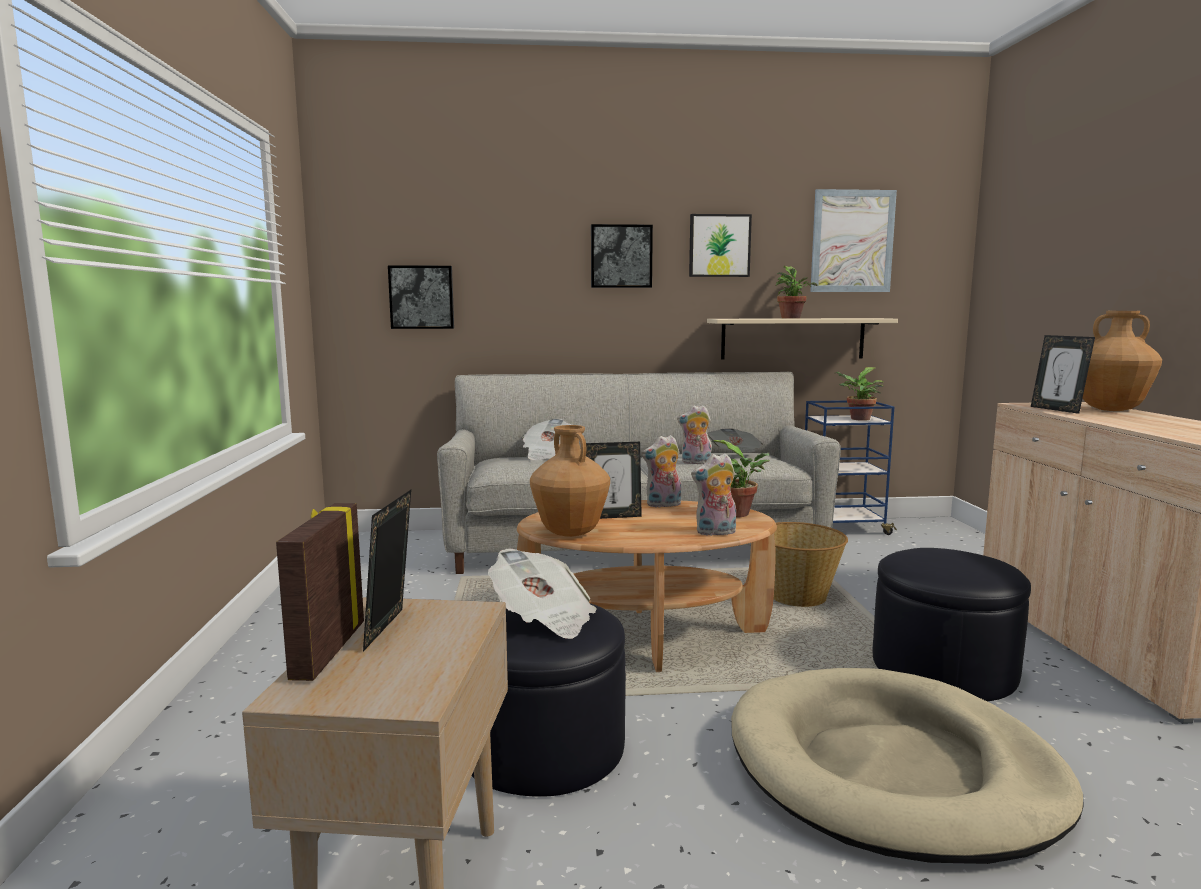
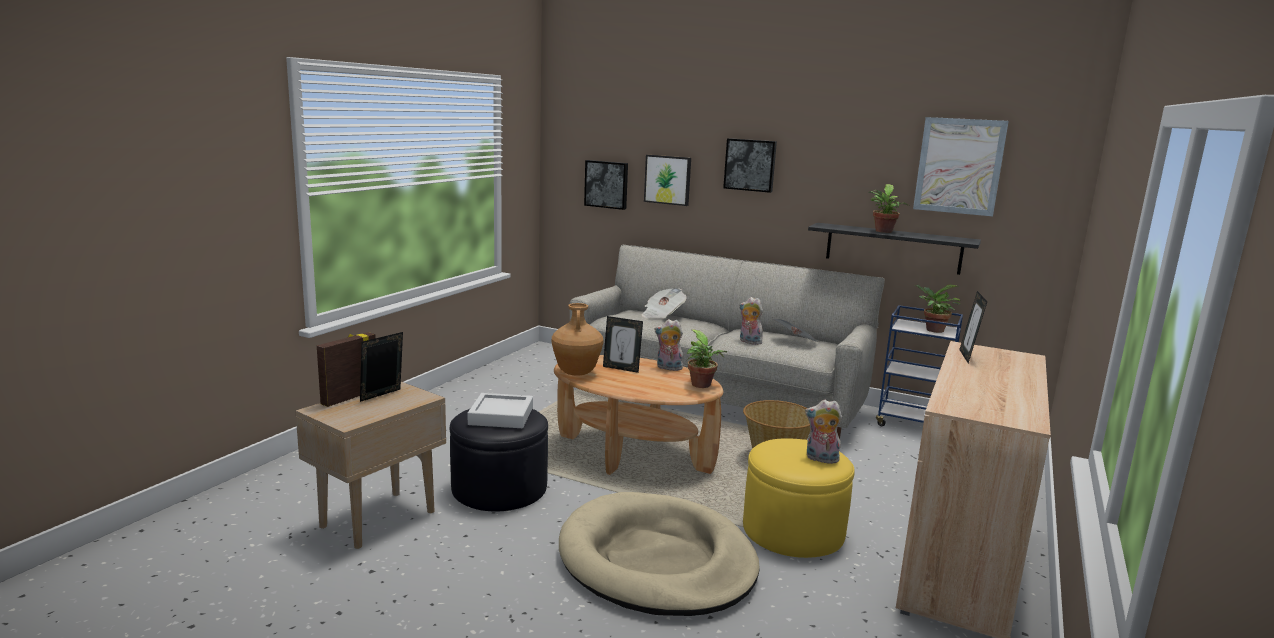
camera: 30 degrees right, 5 degrees up
(543, 619) = (501, 416): newspaper -> grey tray
(715, 533) = (659, 393): plush toy -> plush toy (821, 459)
(719, 246) = (832, 162): picture -> picture (668, 179)
(792, 338) = (893, 248): beige shelf -> black shelf
(943, 668) = (793, 530): black ottoman -> yellow ottoman
(1110, 409) = (1017, 366): brown vase -> none

